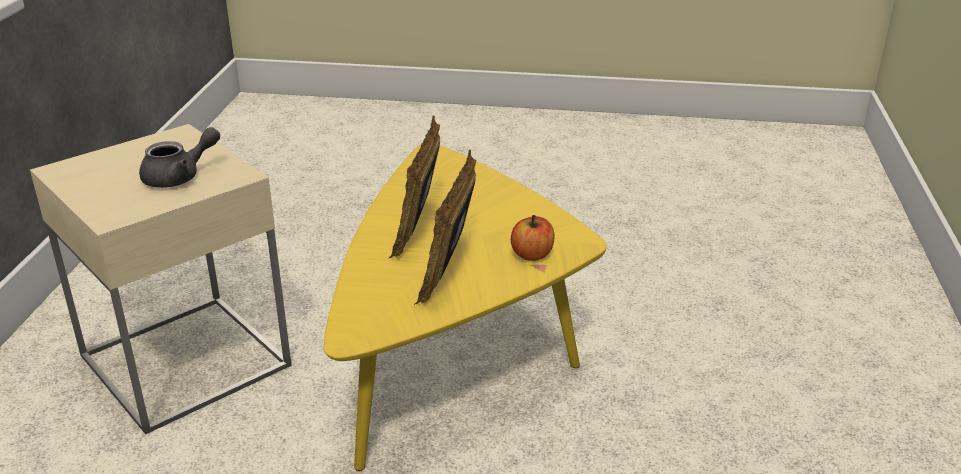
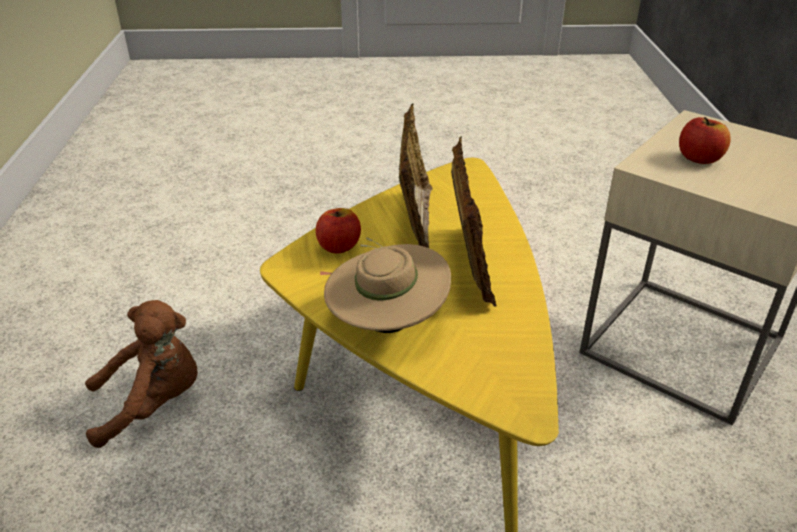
camera: 170 degrees right, 5 degrees up
(180, 177) = (699, 159): grey teapot -> apple
(502, 197) = (387, 323): none -> beige hat
(711, 367) = (153, 403): none -> brown plush toy

